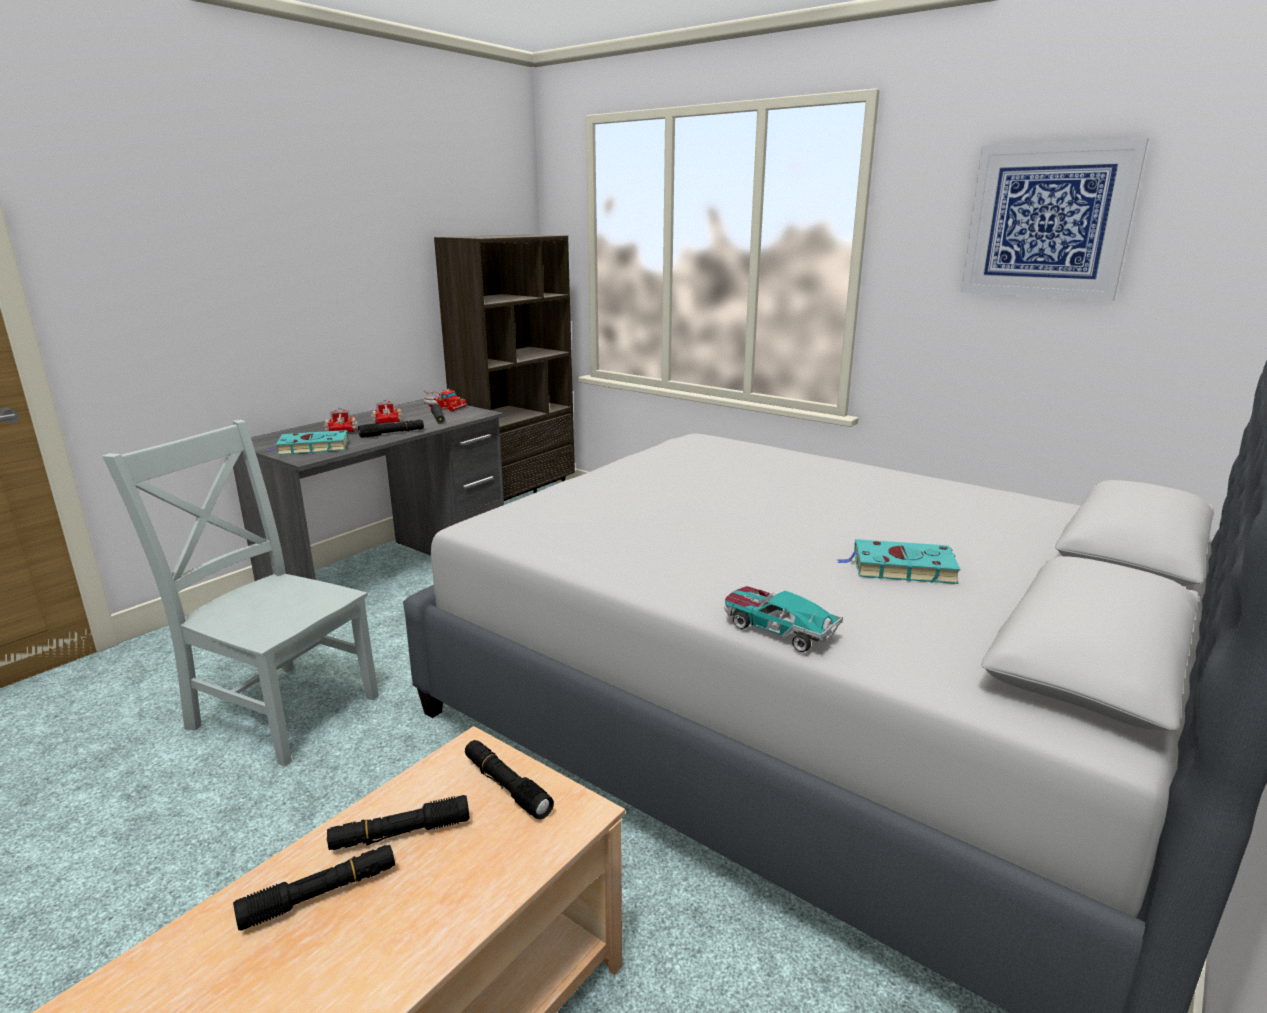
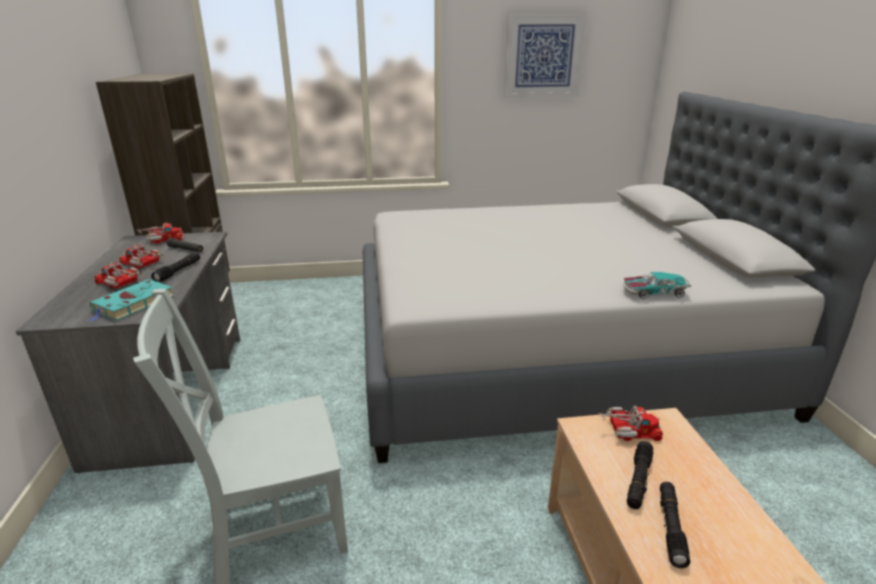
camera: 45 degrees left, 5 degrees up
(506, 786) = (627, 431): black flashlight -> toy truck
(900, 568) = (625, 249): turquoise book -> none

